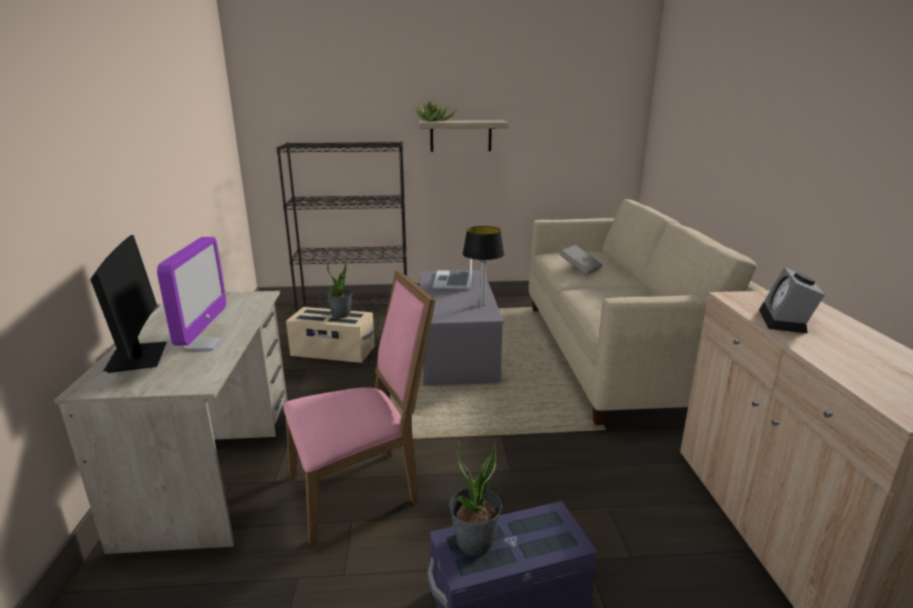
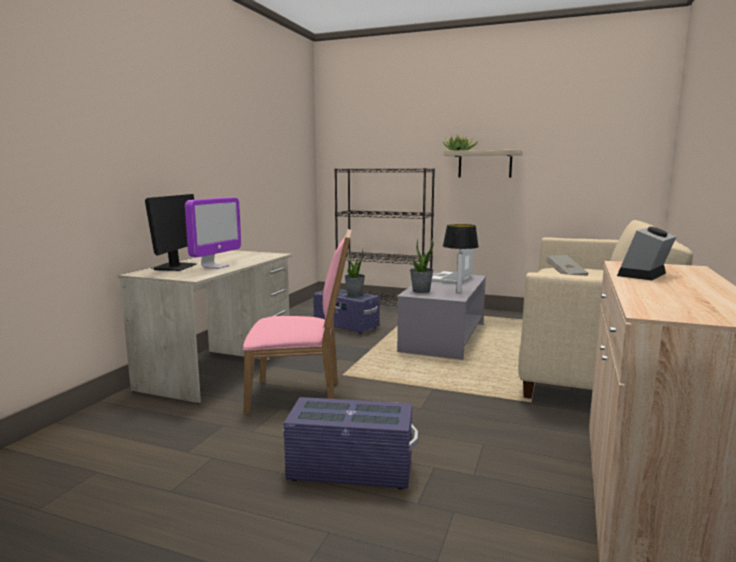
camera: 25 degrees right, 10 degrees down
(333, 353) = (346, 325): beige storage box -> purple storage box
(475, 541) = (324, 407): potted plant -> potted plant (421, 291)

